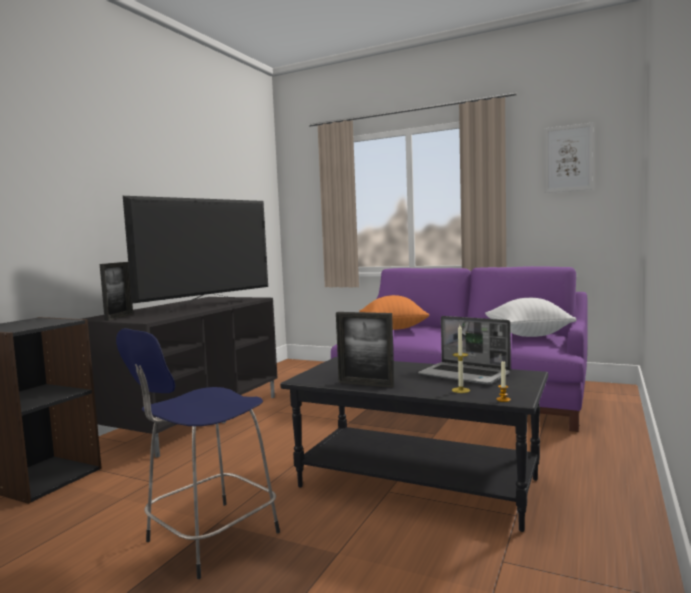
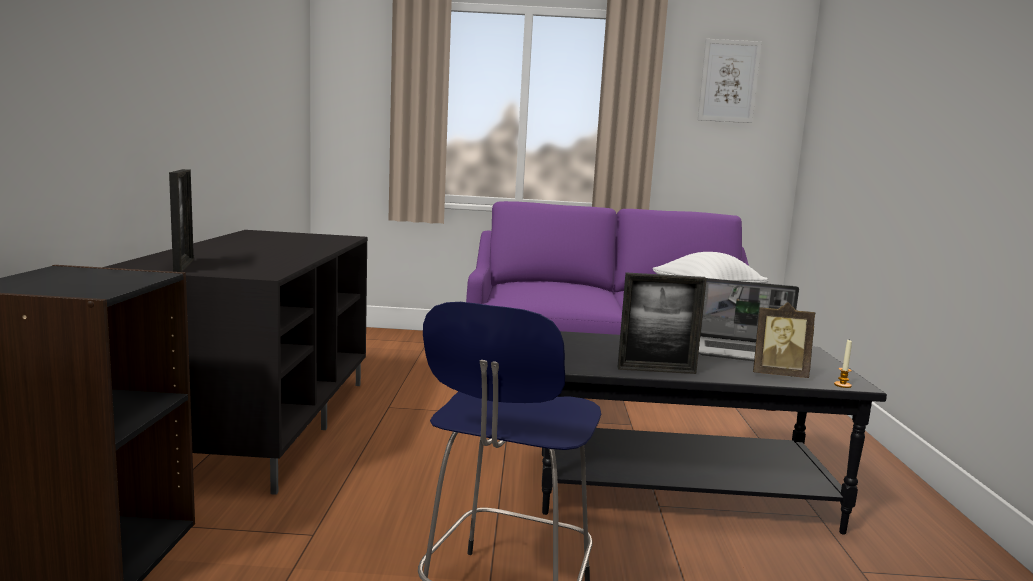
camera: 25 degrees left, 5 degrees up
(207, 306) = (299, 249): television -> none
(393, 330) = (532, 287): orange pillow -> none
(460, 390) = (778, 374): candle -> picture frame

